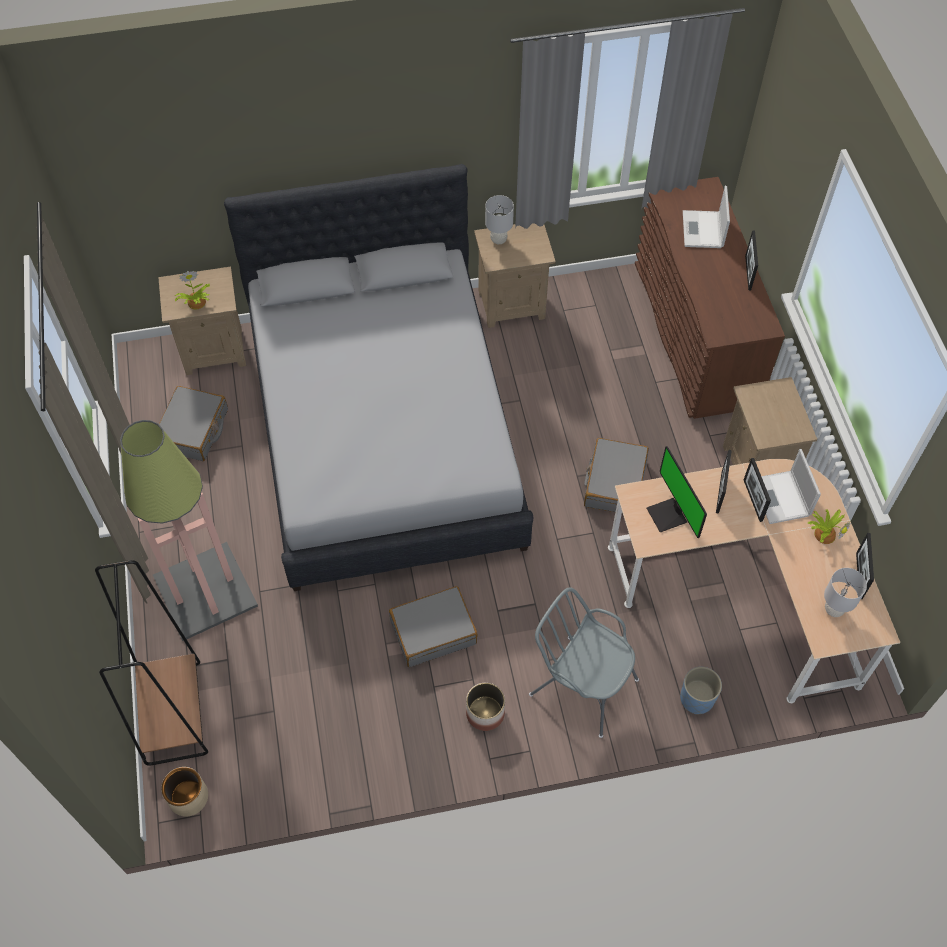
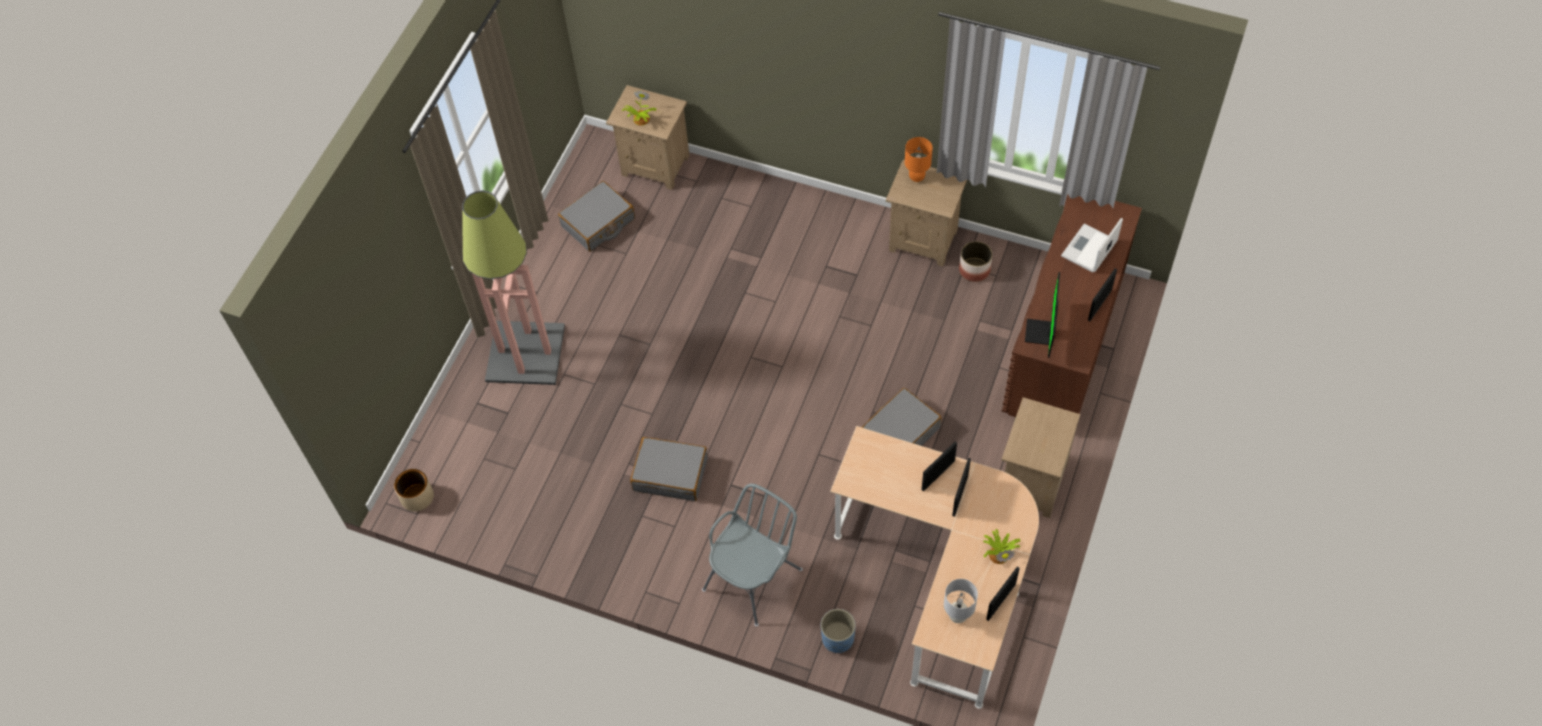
camera: 35 degrees right, 0 degrees up
(174, 713) = (446, 432): clothes rack -> none
(385, 431) = (743, 297): grey bed -> none
(485, 713) = (666, 557): planter -> planter (974, 270)
(498, 239) = (917, 177): grey table lamp -> orange table lamp
(580, 683) = (754, 575): grey chair -> grey chair turned 60 degrees clockwise
(668, 515) = (881, 471): monitor -> monitor (1041, 333)
(781, 498) = (985, 507): laptop -> none

